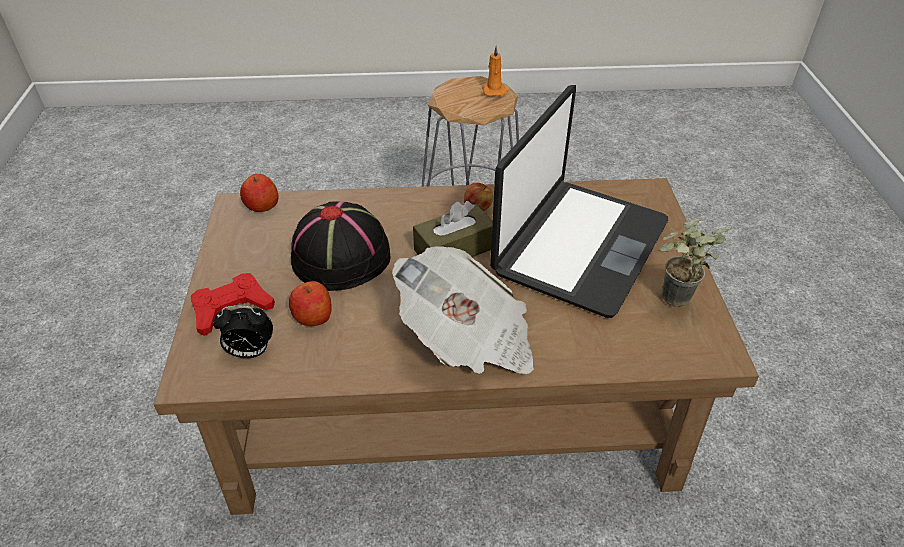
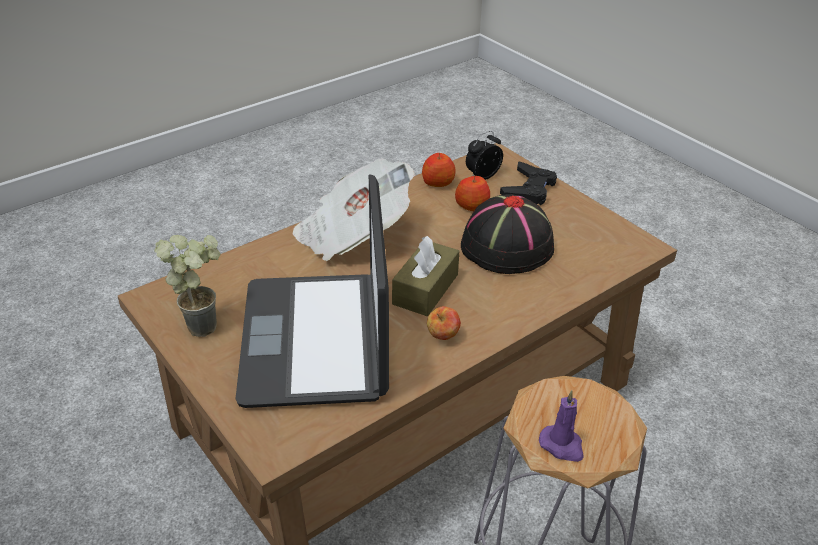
camera: 145 degrees right, 5 degrees down
(231, 308) = (529, 189): red game controller -> black game controller
(261, 206) = (625, 255): apple -> apple (438, 182)
(493, 90) = (562, 445): orange candle -> purple candle

